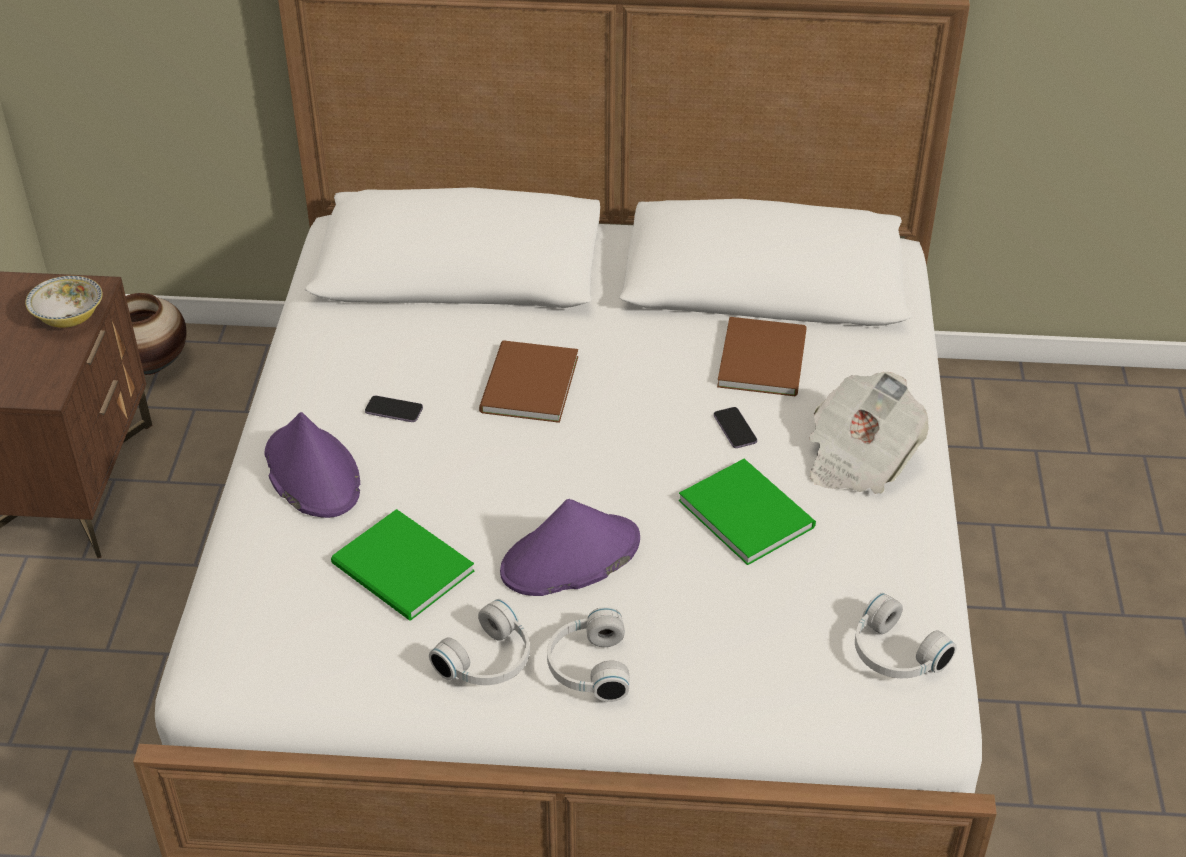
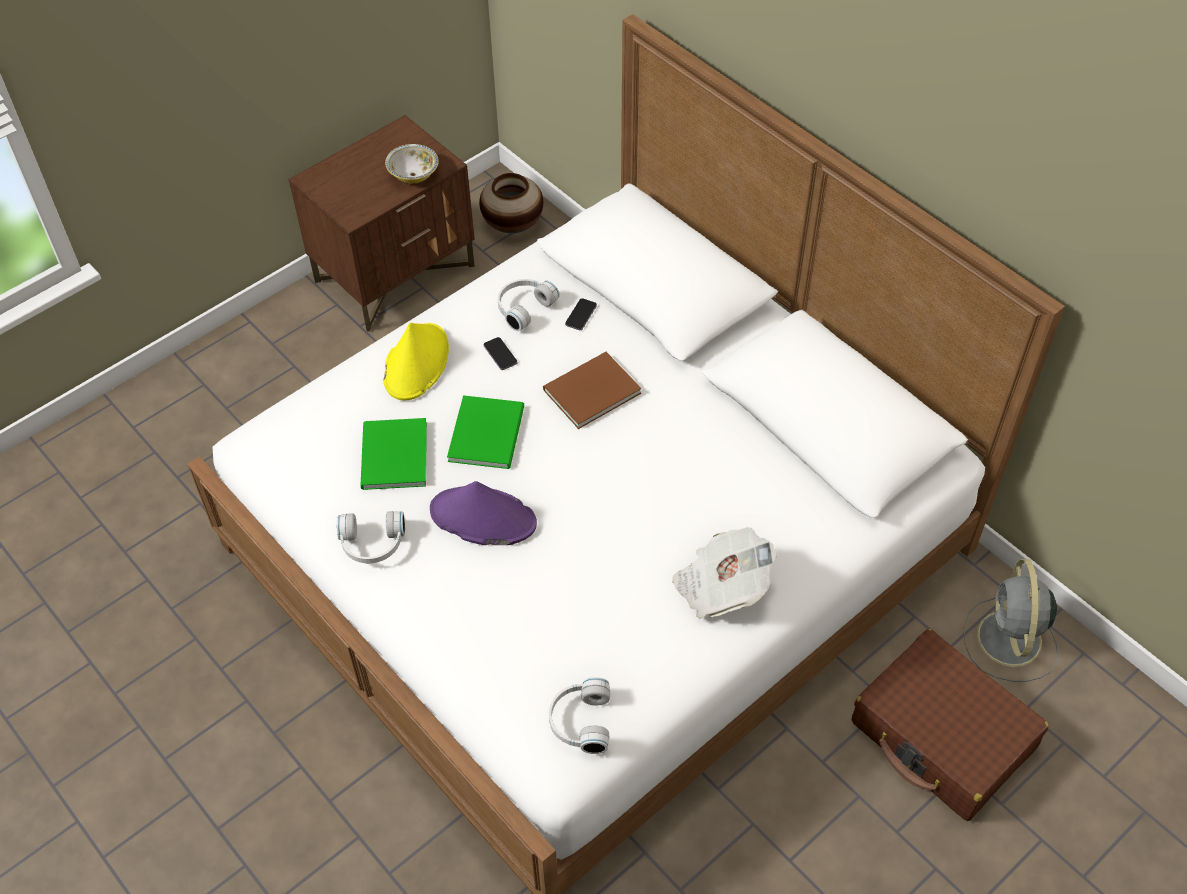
camera: 45 degrees right, 10 degrees up
(311, 472) = (416, 362): purple hat -> yellow hat
(587, 667) = (414, 588): white headphones -> white headphones (523, 307)
(735, 429) = (671, 509): phone -> phone (581, 315)
(746, 510) = (611, 566): green book -> green book (489, 432)
(765, 358) = (752, 476): brown book -> none
(1017, 412) = (1009, 641): none -> grey fan
(1062, 517) = (943, 736): none -> brown suitcase

